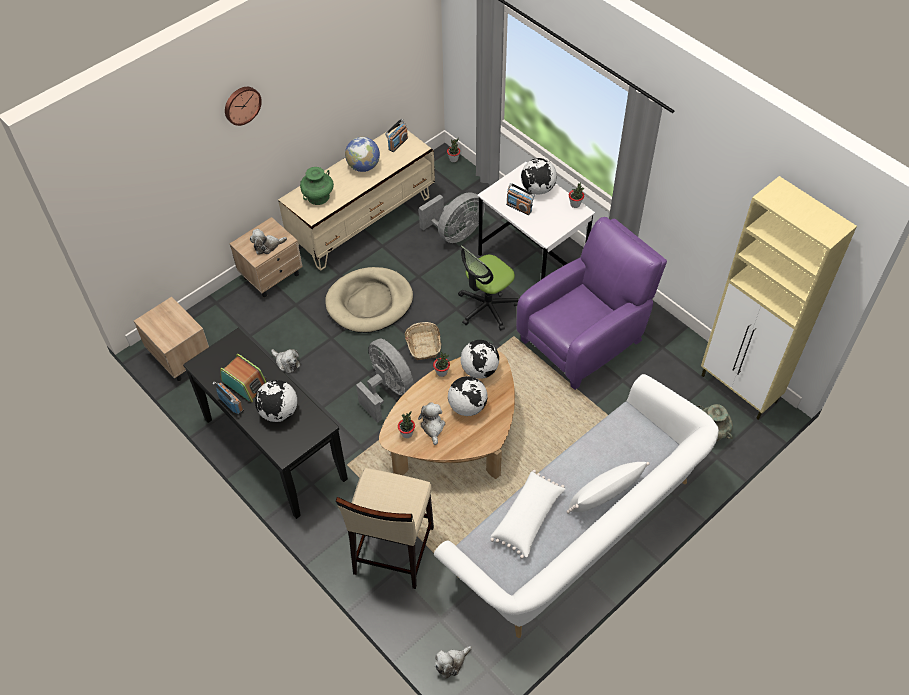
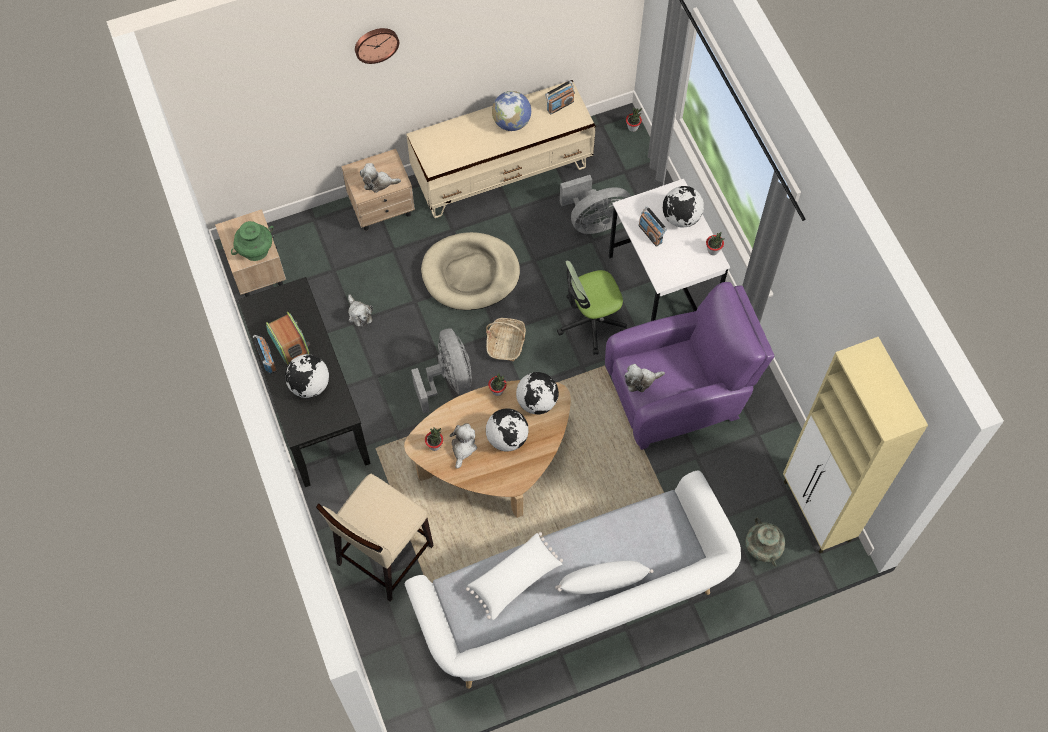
camera: 20 degrees right, 10 degrees up
(318, 197) = (449, 145): green vase -> green vase (255, 250)
(451, 663) = (393, 688): plush toy -> plush toy (641, 380)

